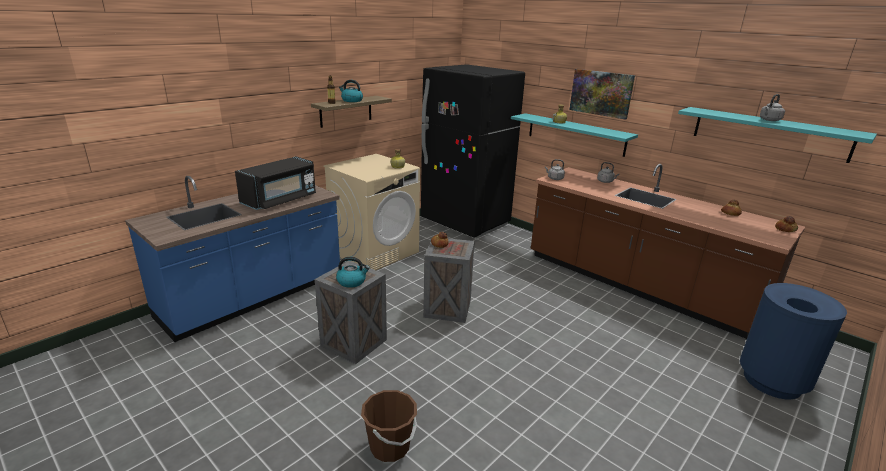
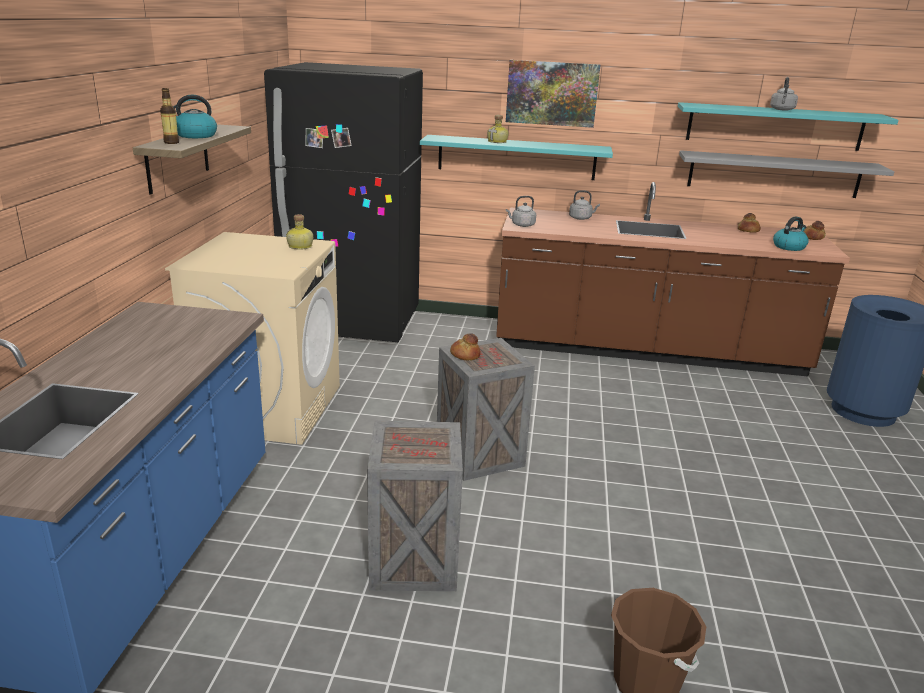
camera: 35 degrees left, 0 degrees up
(280, 200) = (170, 347): black microwave -> none
(352, 281) = (432, 451): kettle -> kettle (789, 247)
(766, 172) = (774, 174): none -> grey shelf

